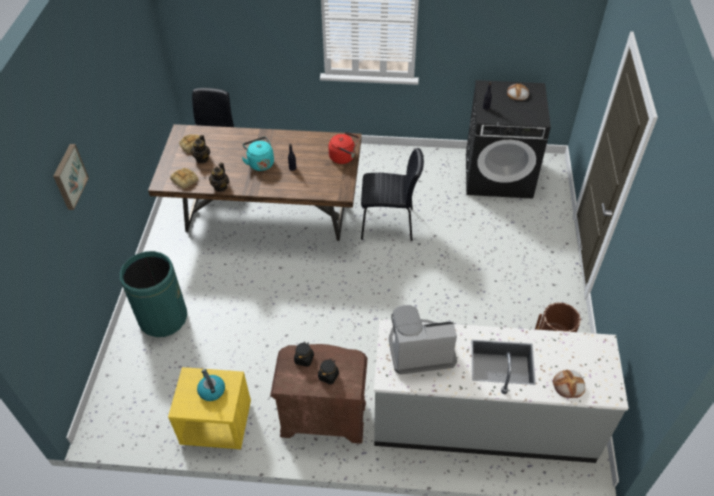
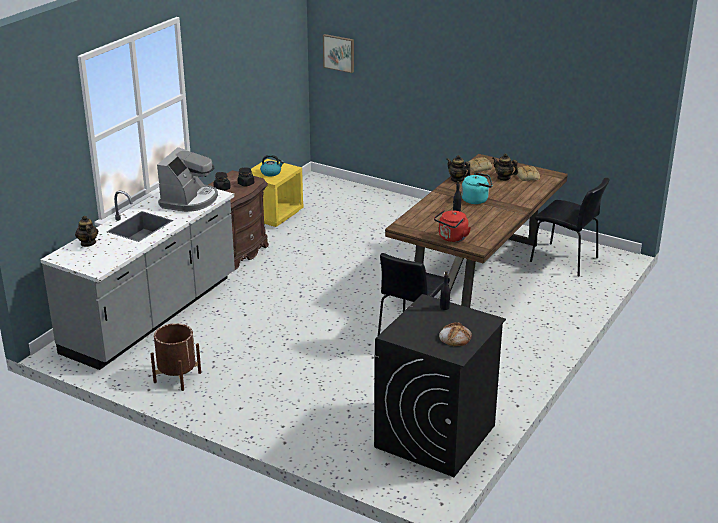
camera: 115 degrees right, 20 degrees down
(69, 176) = (422, 50): picture -> picture (339, 53)
(163, 318) = (390, 210): green trash can -> none
(569, 385) = (88, 243): bread -> teapot

